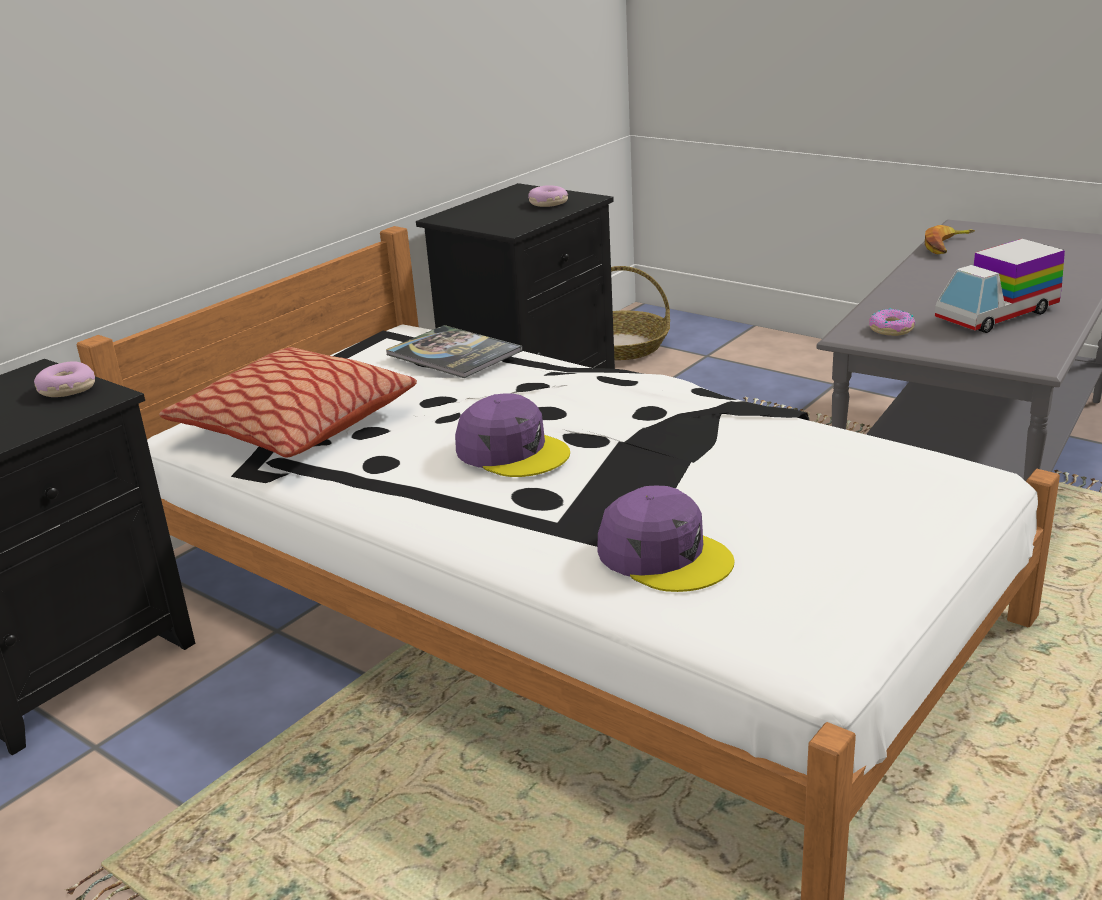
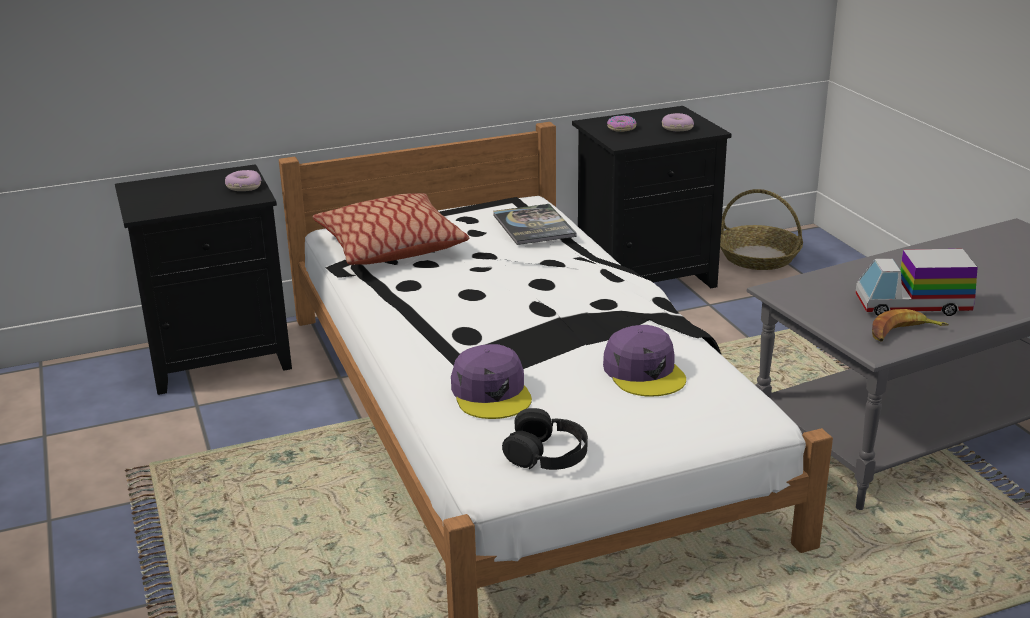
camera: 30 degrees right, 0 degrees up
(512, 451) = (487, 302): purple cap -> purple cap (644, 372)
(830, 602) = (547, 453): none -> black headphones
(892, 329) = (813, 293): donut -> donut (621, 128)
(947, 246) = (972, 240): banana -> banana (903, 333)

